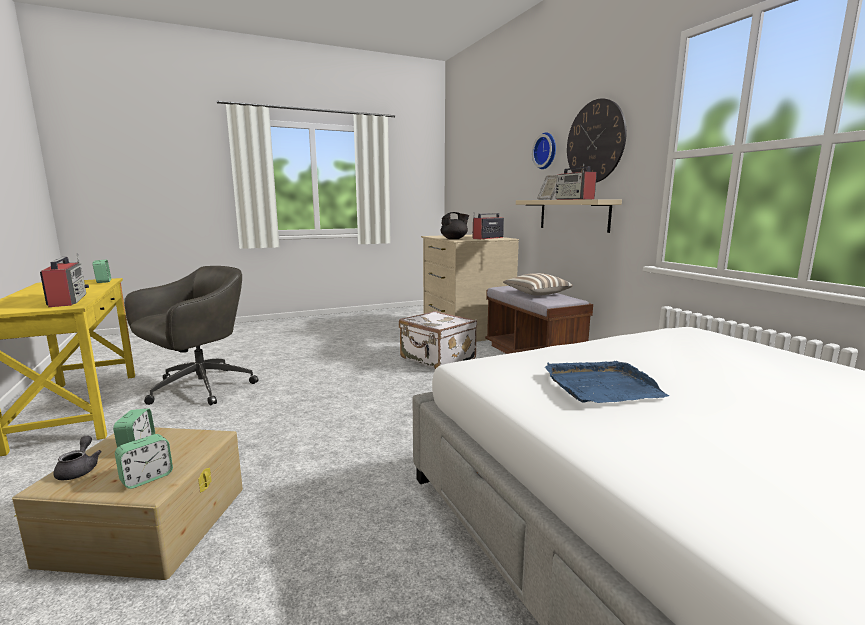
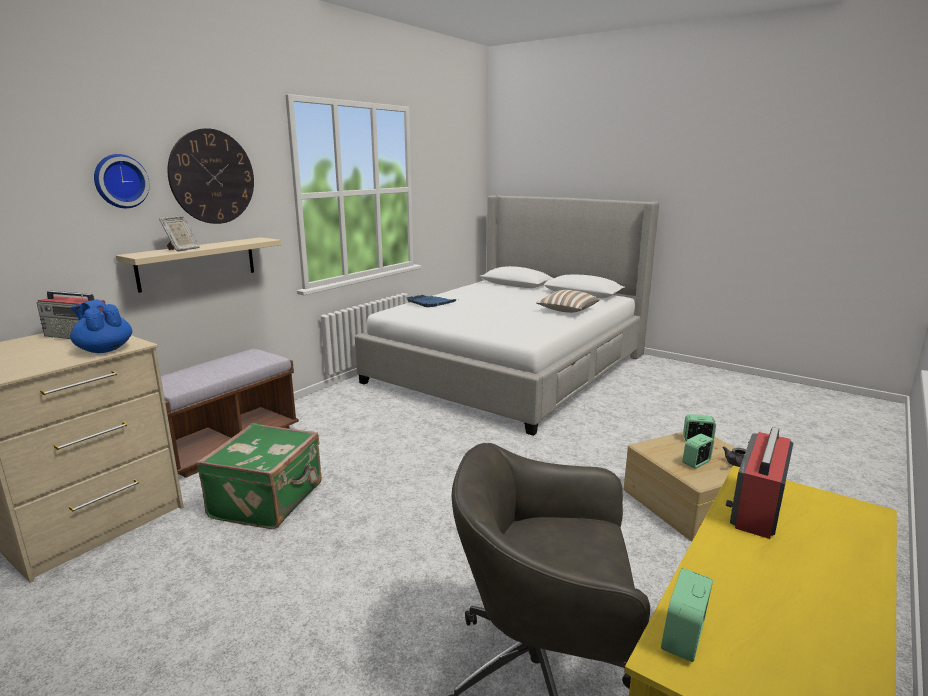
camera: 120 degrees left, 5 degrees up
(437, 359) = (269, 500): white suitcase -> green suitcase
(454, 239) = (104, 350): black teapot -> blue teapot
(536, 294) = (228, 366): pillow -> pillow (567, 311)
(574, 199) = (226, 244): radio -> none
(601, 386) = (519, 320): blue tray -> blue tray (430, 302)

